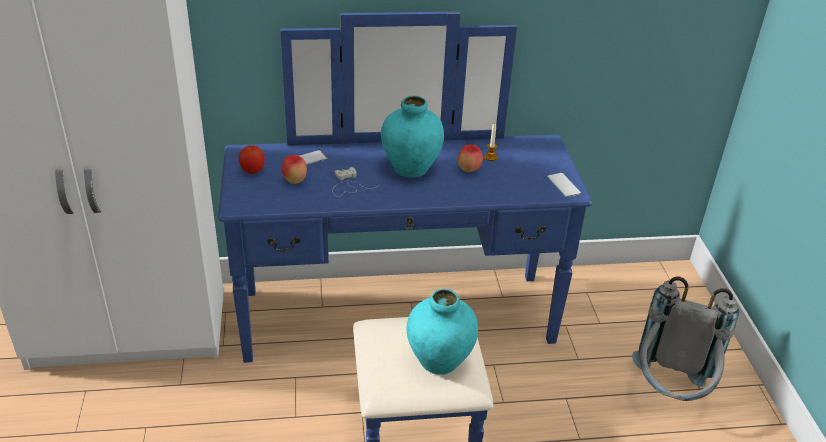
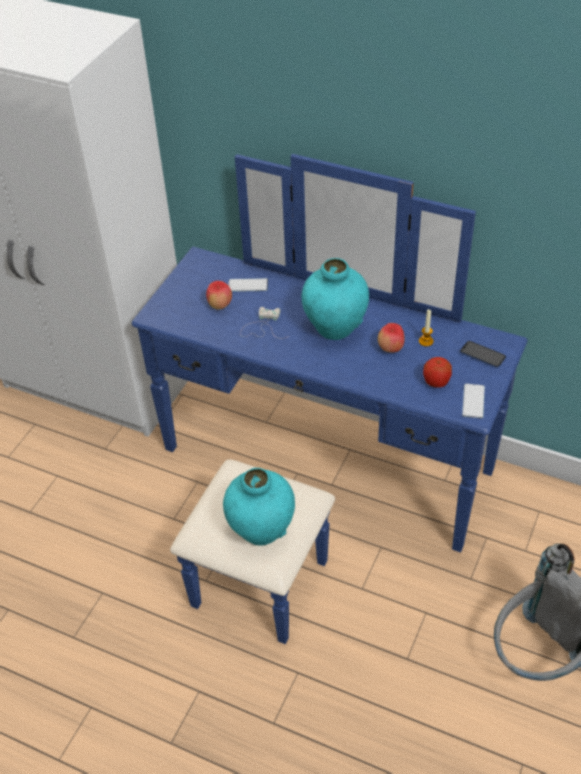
camera: 35 degrees right, 10 degrees up
(253, 170) = (193, 282): apple -> apple (436, 382)
(540, 154) = (482, 355): none -> phone

